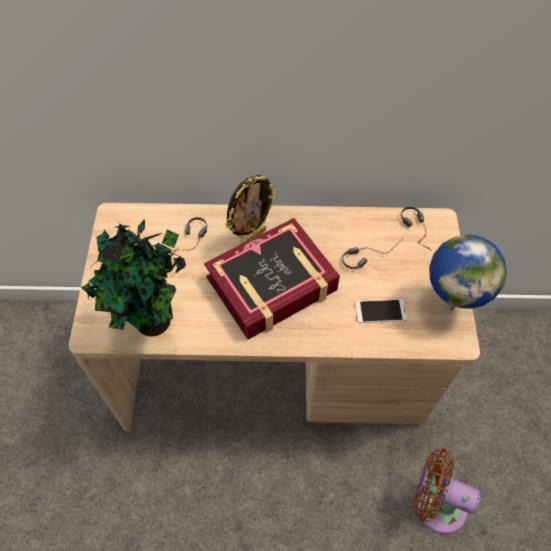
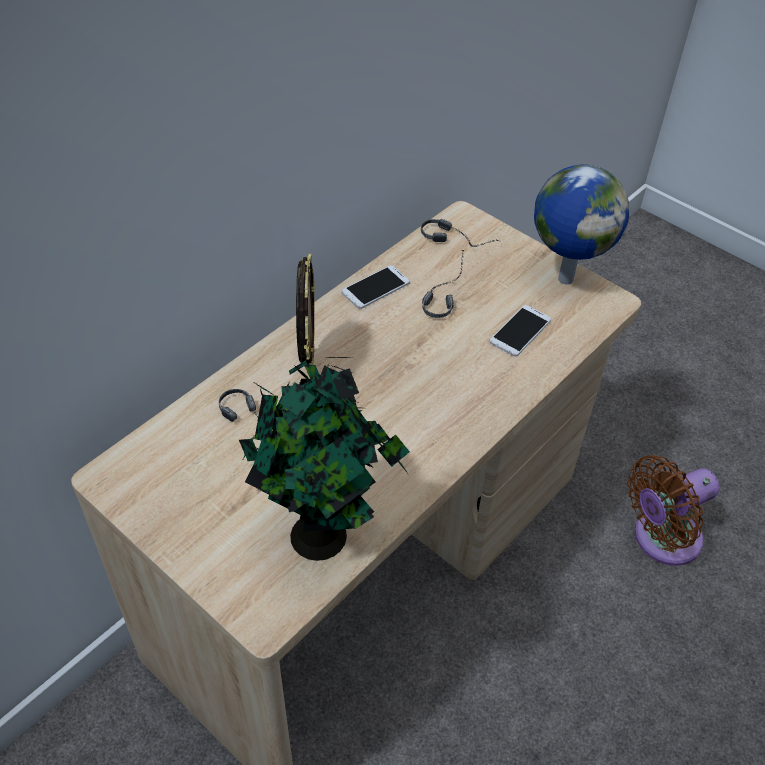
camera: 50 degrees left, 10 degrees down
(272, 285) = (393, 392): book -> none
(337, 223) = (375, 287): none -> phone

